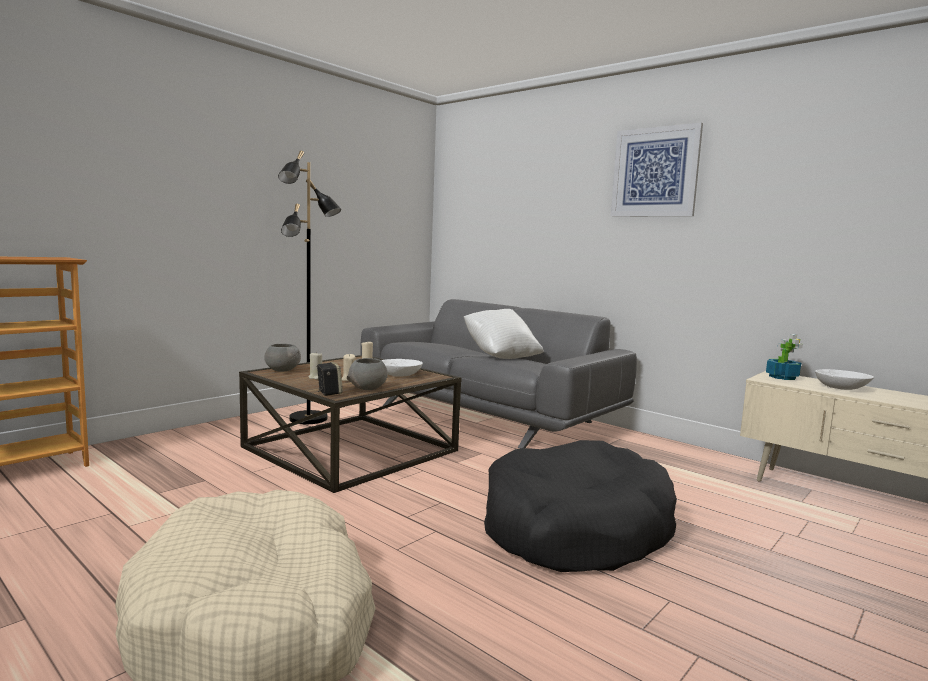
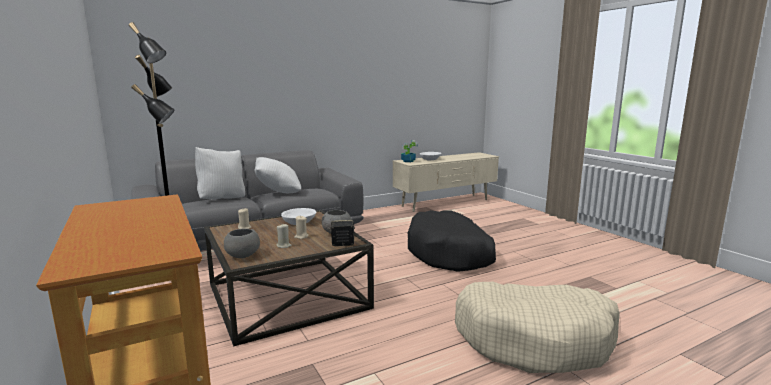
camera: 70 degrees left, 5 degrees up
(454, 347) = (222, 199): none -> white pillow
(655, 172) = (323, 54): picture -> none

